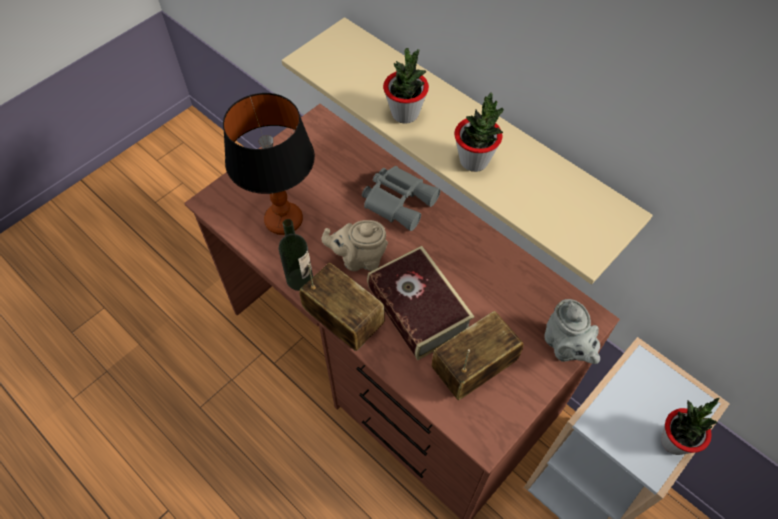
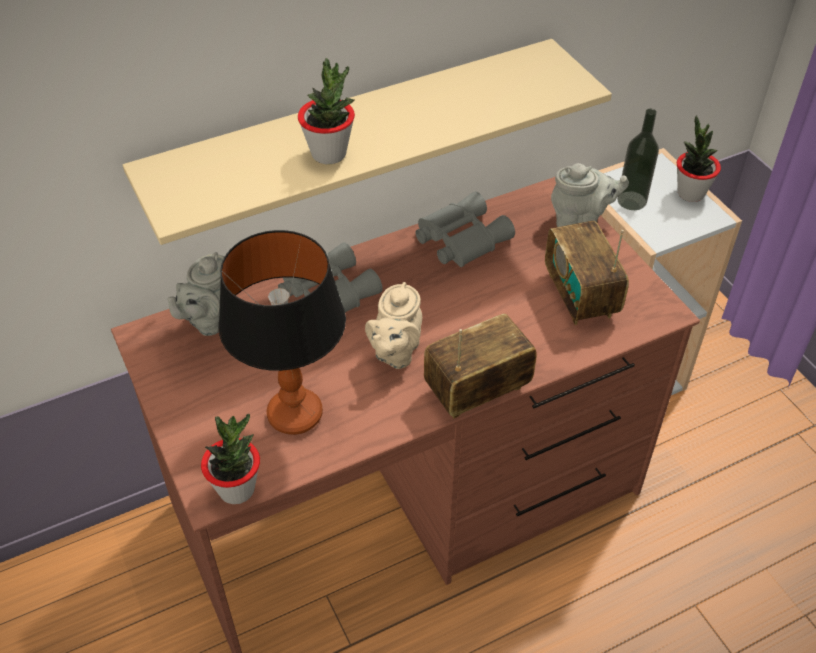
camera: 70 degrees left, 10 degrees down
(299, 279) = (397, 419): bottle -> bottle (631, 200)
(346, 147) = (210, 320): none -> grey teapot
(418, 309) = (488, 318): book -> none
(474, 161) = (429, 123): potted plant -> potted plant (237, 489)
(496, 265) = (459, 238): none -> grey binoculars

